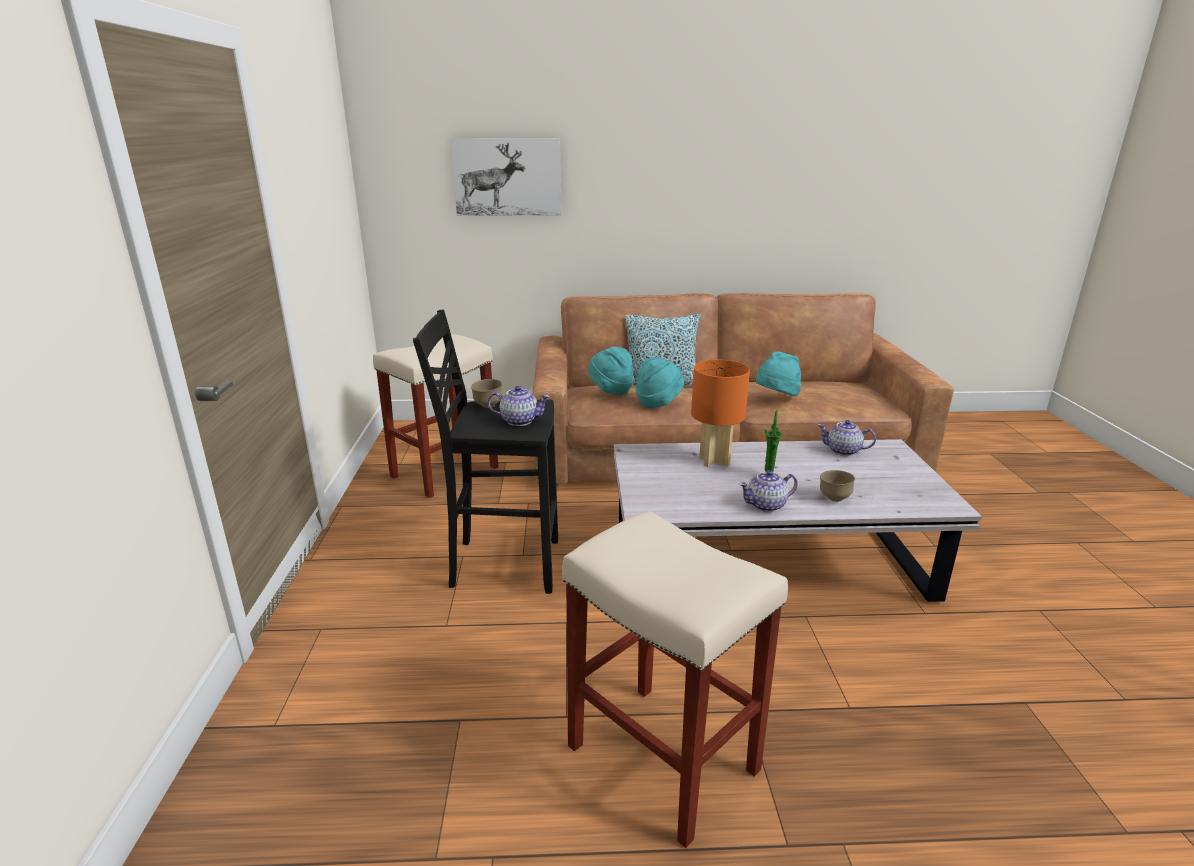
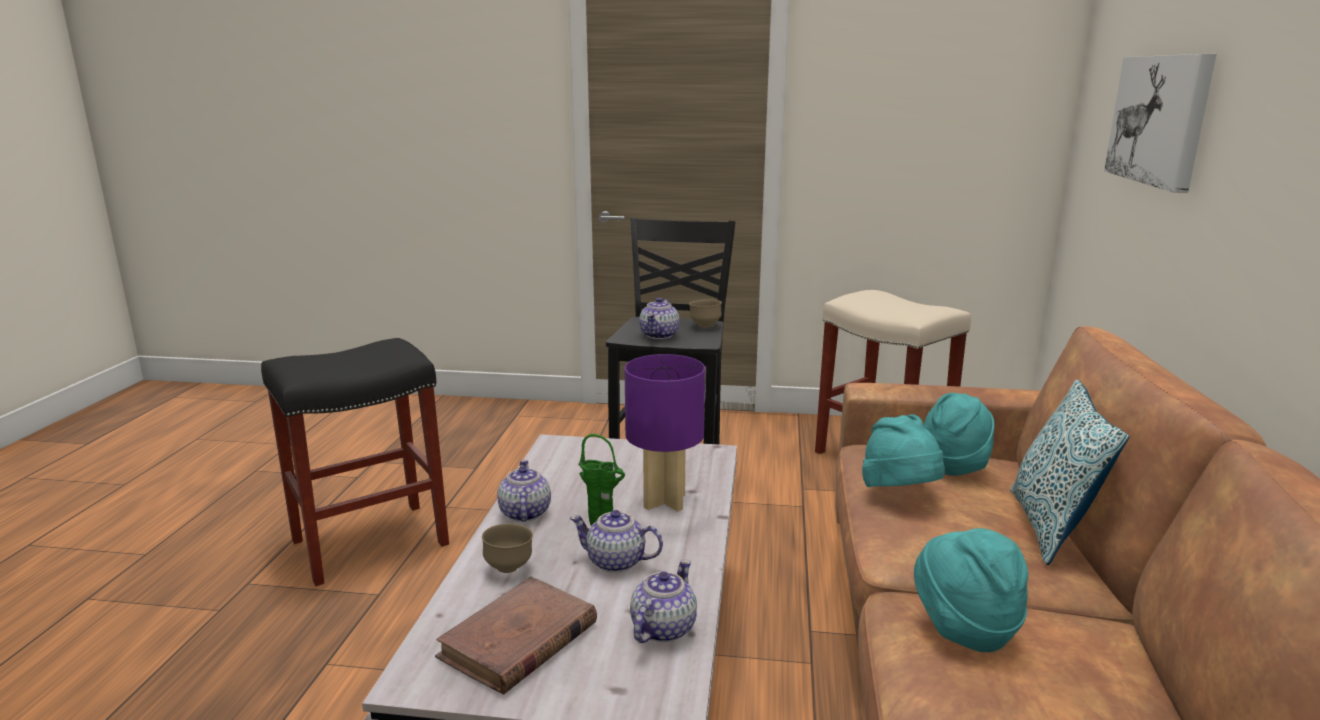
camera: 100 degrees right, 5 degrees down
(660, 757) = (372, 541): beige stool -> black stool
(715, 461) = (664, 501): orange table lamp -> purple table lamp
(797, 468) = (616, 562): none -> teapot
(892, 484) = (518, 640): none -> brown book

